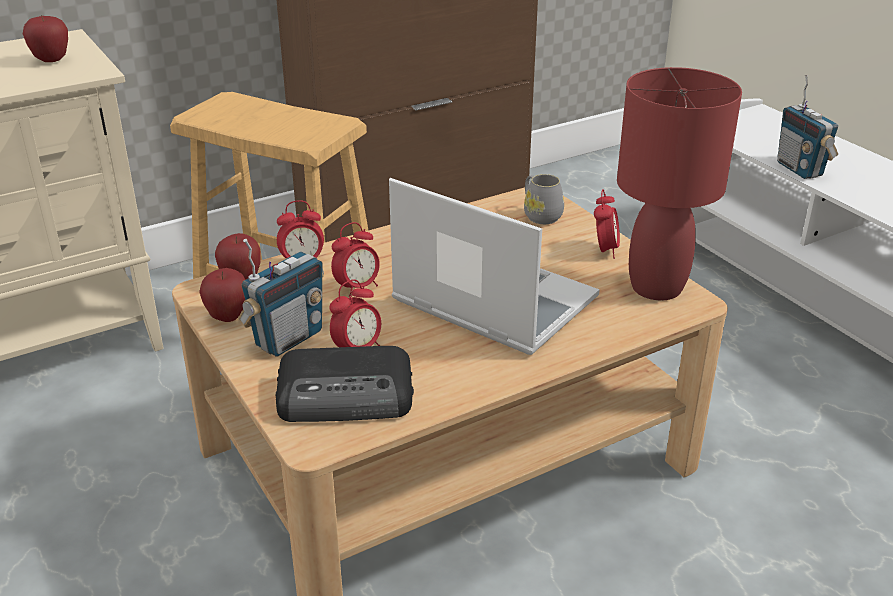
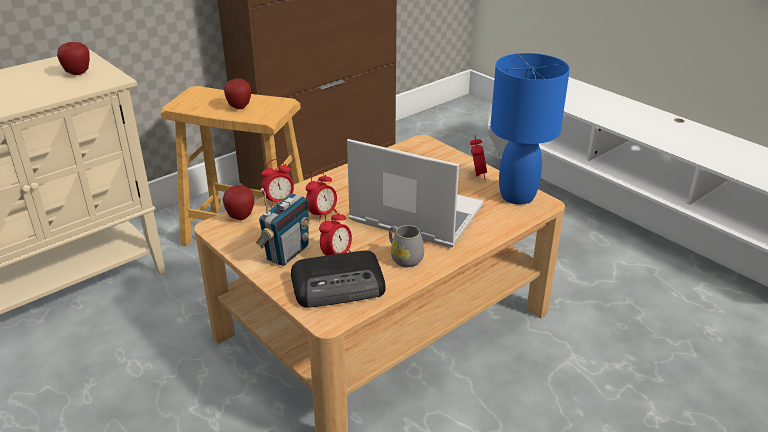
camera: 10 degrees left, 0 degrees up
(228, 317) = (240, 243): apple -> apple (239, 107)
(540, 215) = (428, 155): grey mug -> grey mug (404, 258)
(655, 287) = (516, 196): red table lamp -> blue table lamp
(800, 169) = (582, 111): radio -> none

